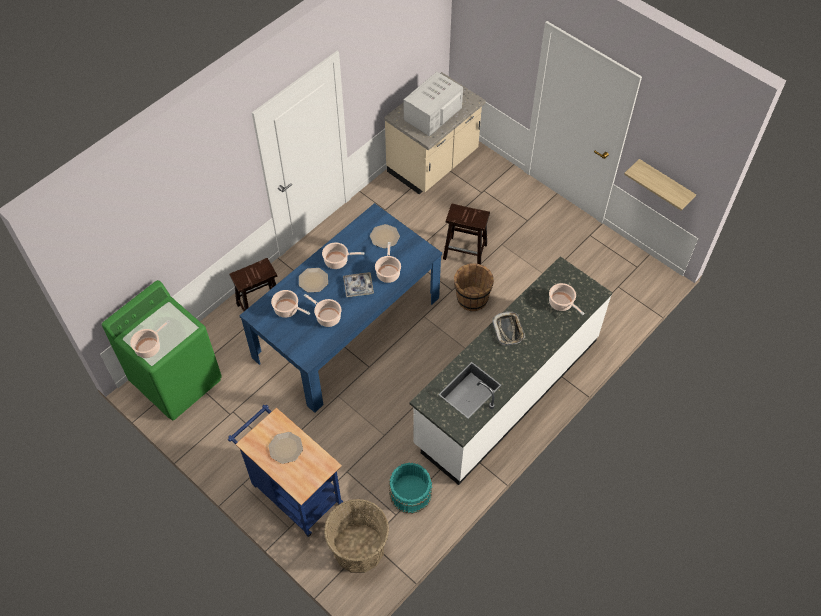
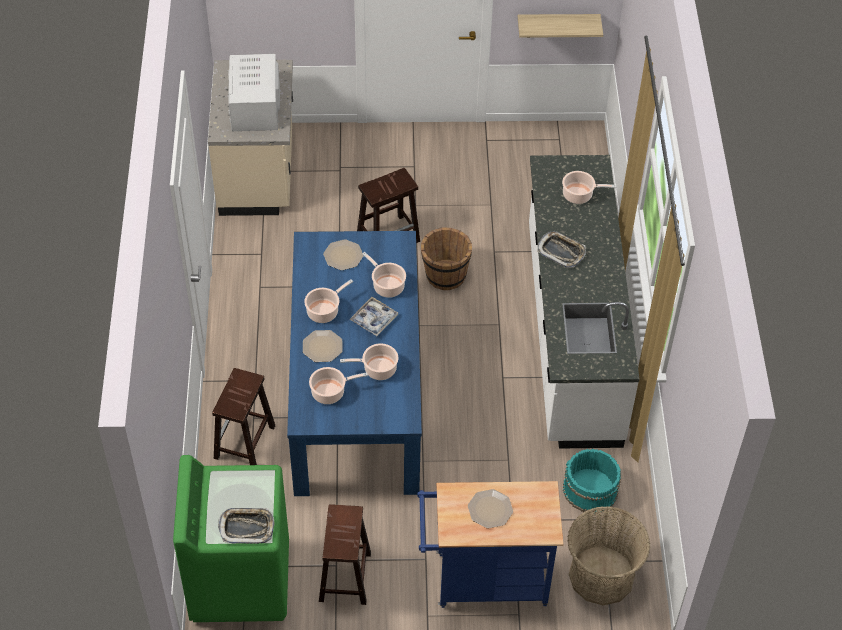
camera: 45 degrees left, 5 degrees down
(149, 347) = (246, 527): cooking pot -> tray
(226, 425) = (345, 578): none -> brown stool

